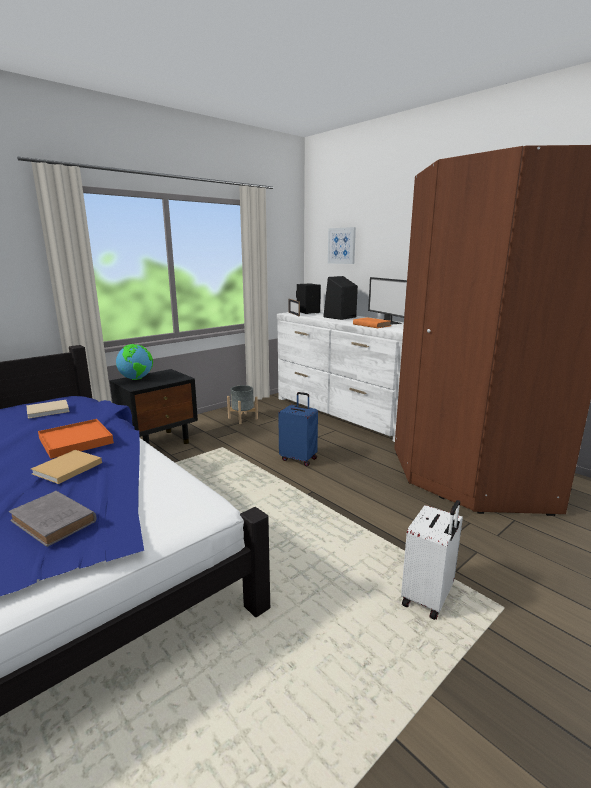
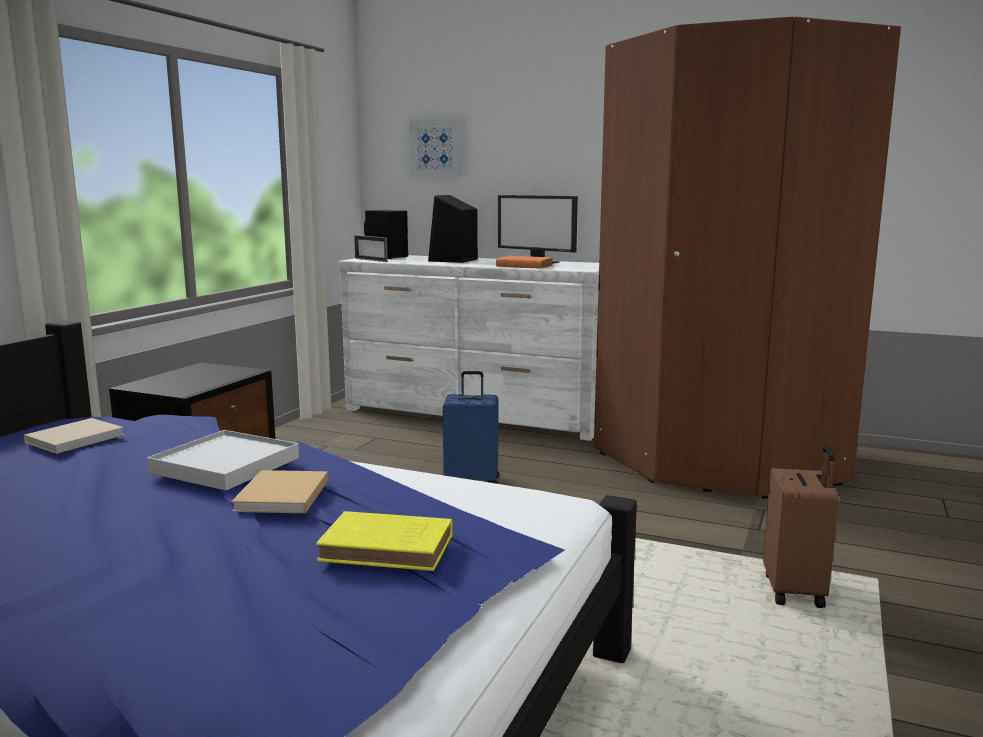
camera: 25 degrees left, 5 degrees down
(55, 522) = (390, 548): grey book -> yellow book
(76, 441) = (225, 465): orange tray -> white tray
(136, 379) = (162, 381): globe -> none
(242, 418) = (317, 444): grey planter -> none
(428, 598) = (795, 591): white suitcase -> brown suitcase

